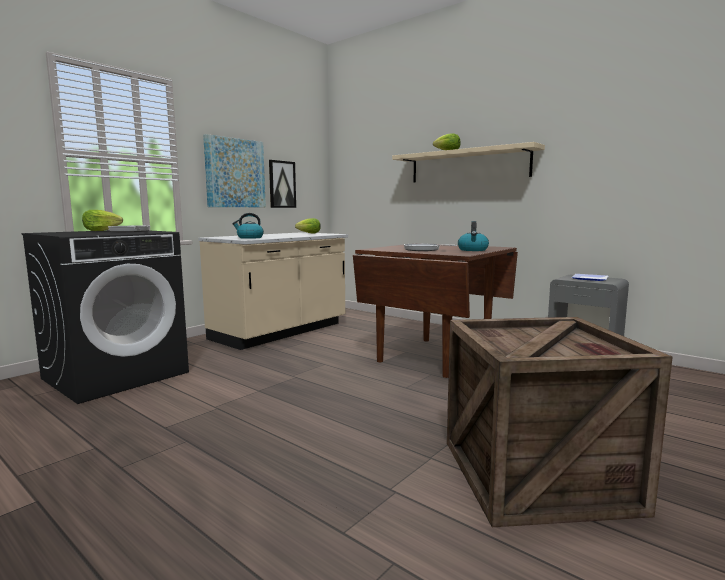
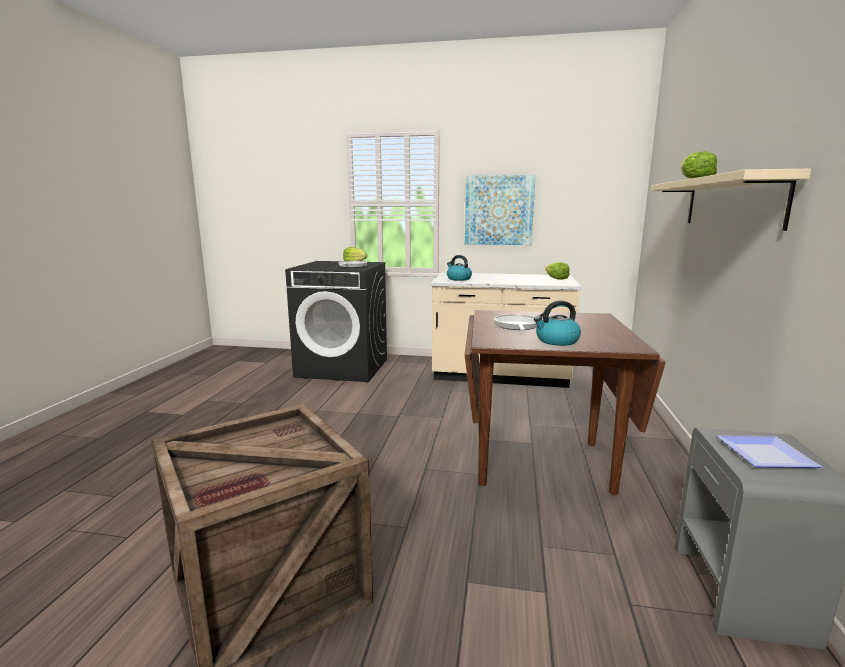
camera: 60 degrees right, 5 degrees up
(282, 184) = (560, 219): picture -> none

